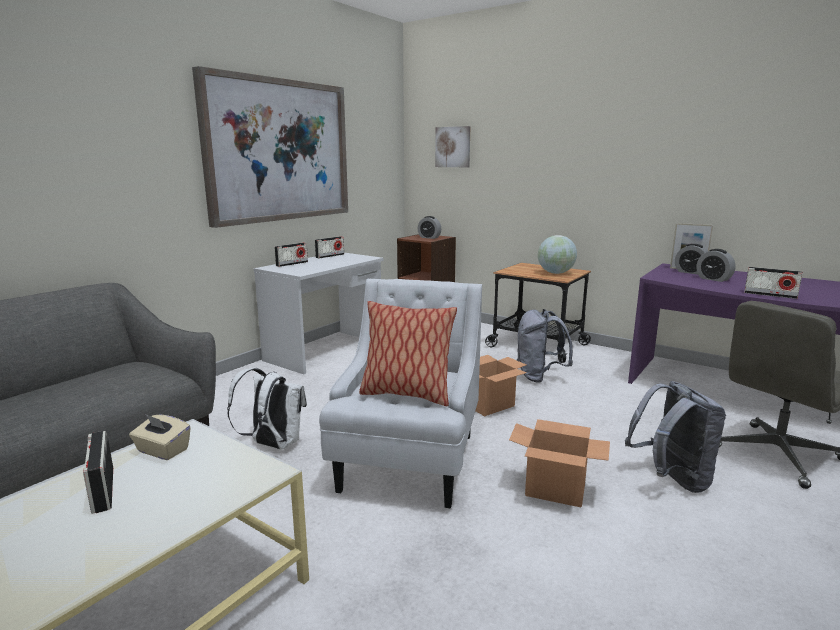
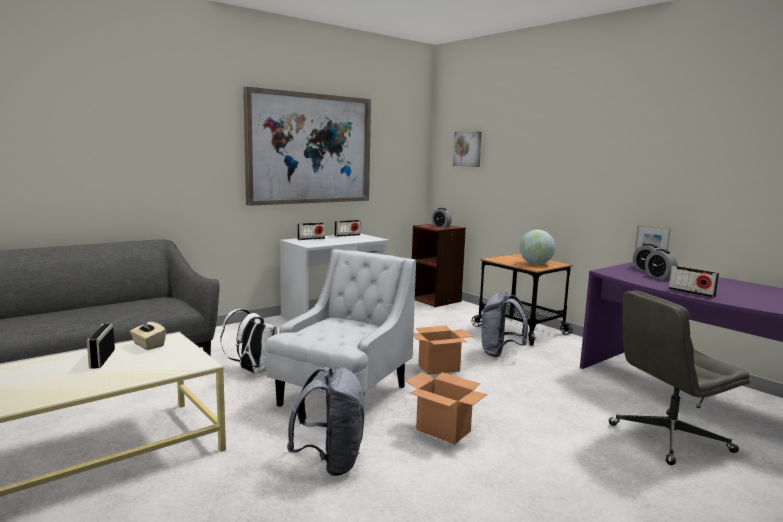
camera: 15 degrees right, 5 degrees down
(406, 395) = (331, 335): pillow -> none
(671, 479) = (550, 439): grey backpack -> grey backpack (330, 462)

